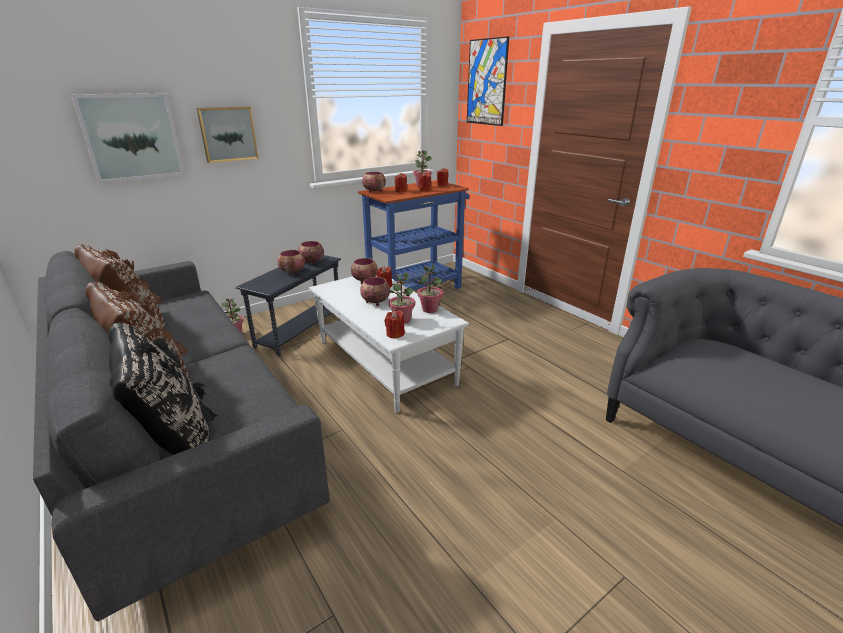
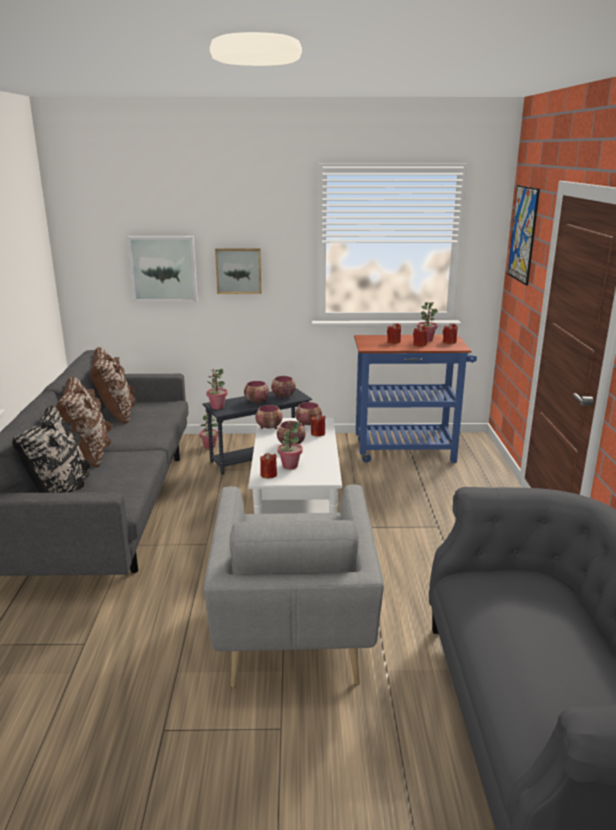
camera: 35 degrees right, 5 degrees down
(375, 191) = (368, 338): bowl -> bowl (269, 427)
(429, 309) = (325, 464): potted plant -> potted plant (217, 407)
(526, 482) = (293, 638): none -> grey armchair

